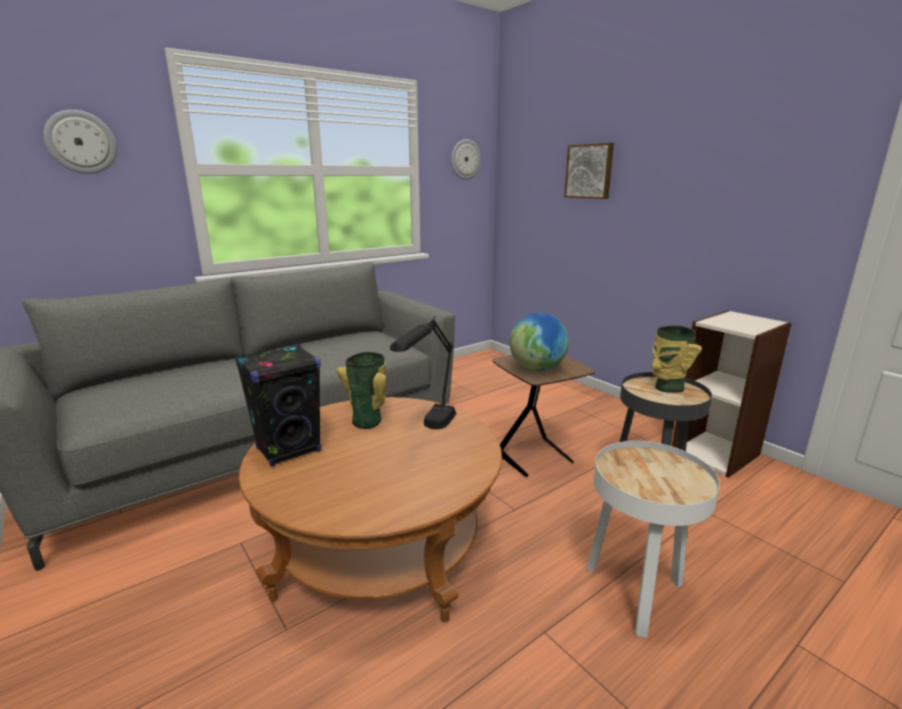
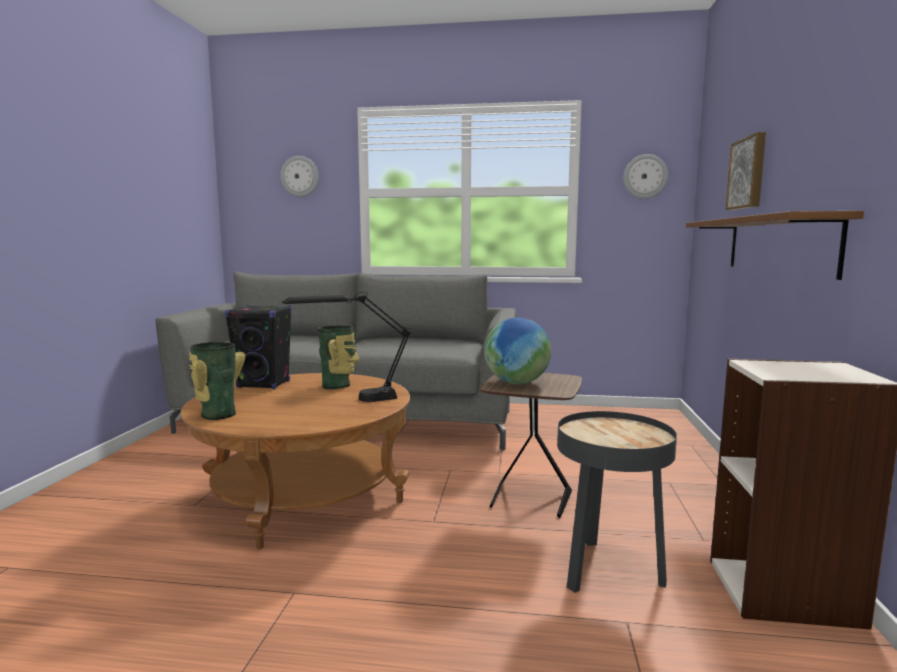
camera: 45 degrees right, 10 degrees down
(635, 592) = (404, 620): white side table -> none
(637, 230) = (777, 245): none -> brown shelf
(667, 387) = (630, 433): vase -> vase (216, 414)

